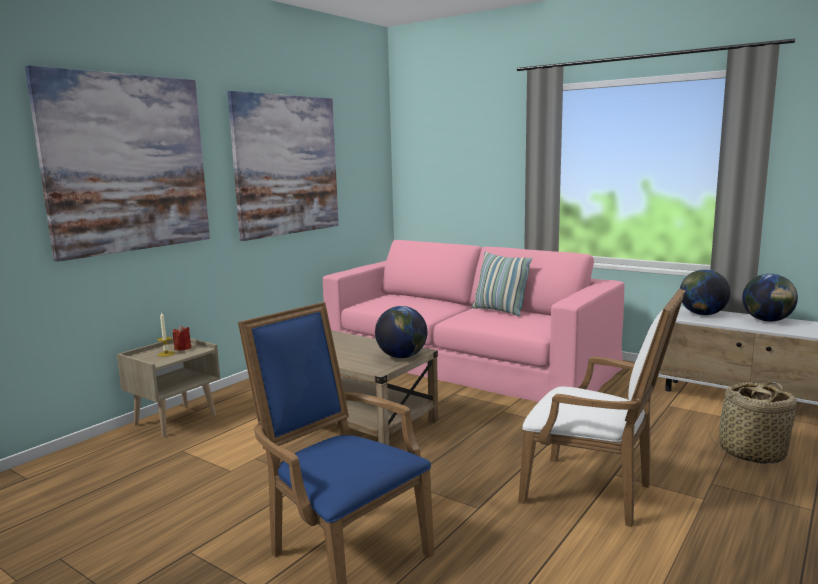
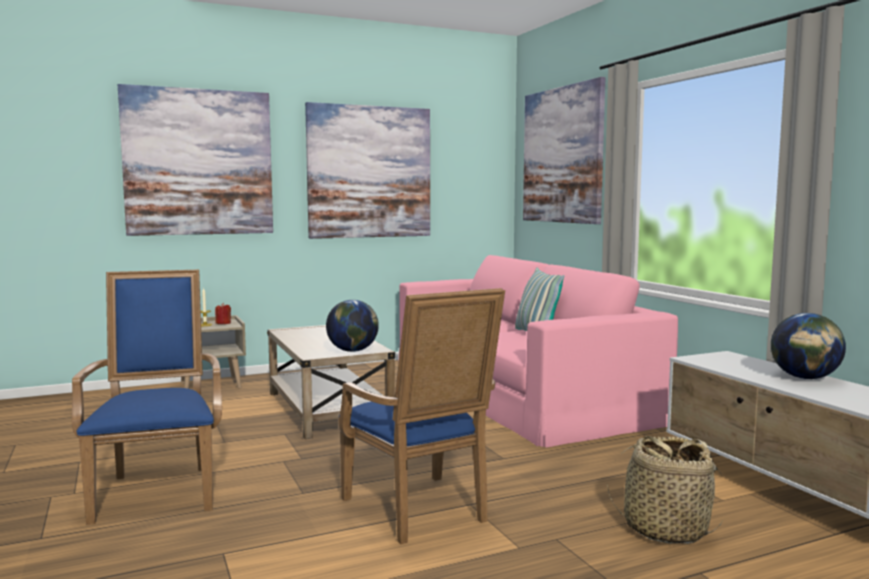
camera: 30 degrees right, 5 degrees down
(459, 145) = (562, 155): none -> picture
(595, 493) = (421, 512): white armchair -> blue armchair
(702, 314) = (734, 361): globe -> none

